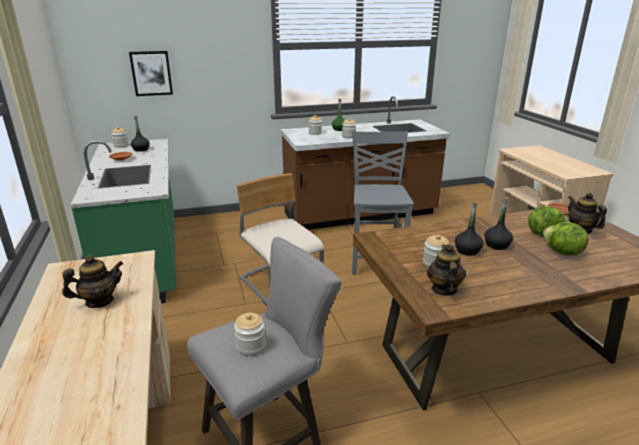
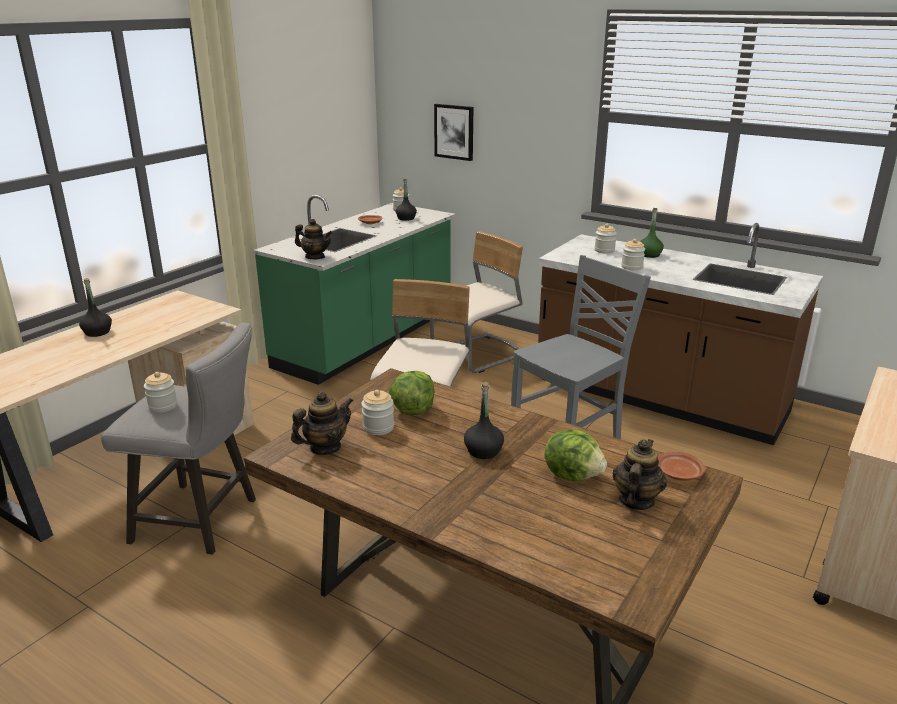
camera: 50 degrees right, 0 degrees up
(99, 301) = (144, 326): teapot -> teapot (315, 257)
(237, 234) = (479, 355): none -> beige chair
(467, 250) = (439, 437): black bottle -> black bottle (97, 332)
(562, 253) = (528, 500): lettuce -> lettuce (412, 410)

